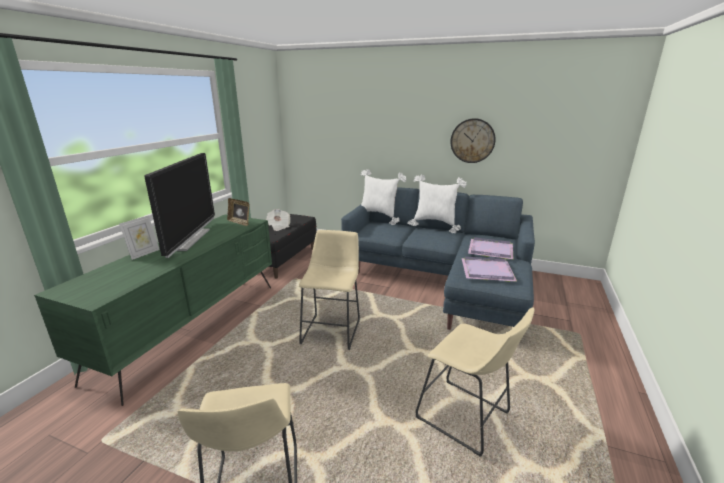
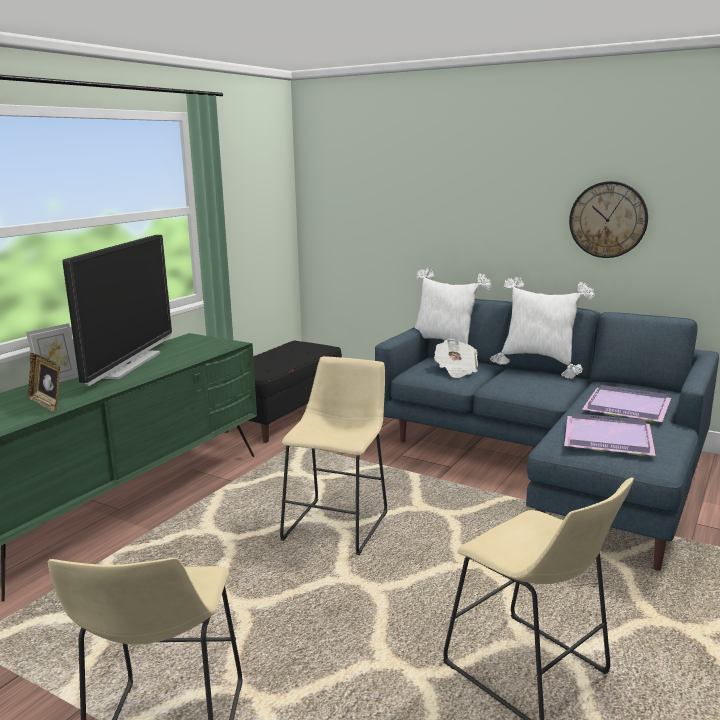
camera: 10 degrees right, 5 degrees down
(240, 222) = (208, 345): picture frame -> picture frame (47, 403)
(278, 226) = (277, 359): newspaper -> newspaper (456, 370)

